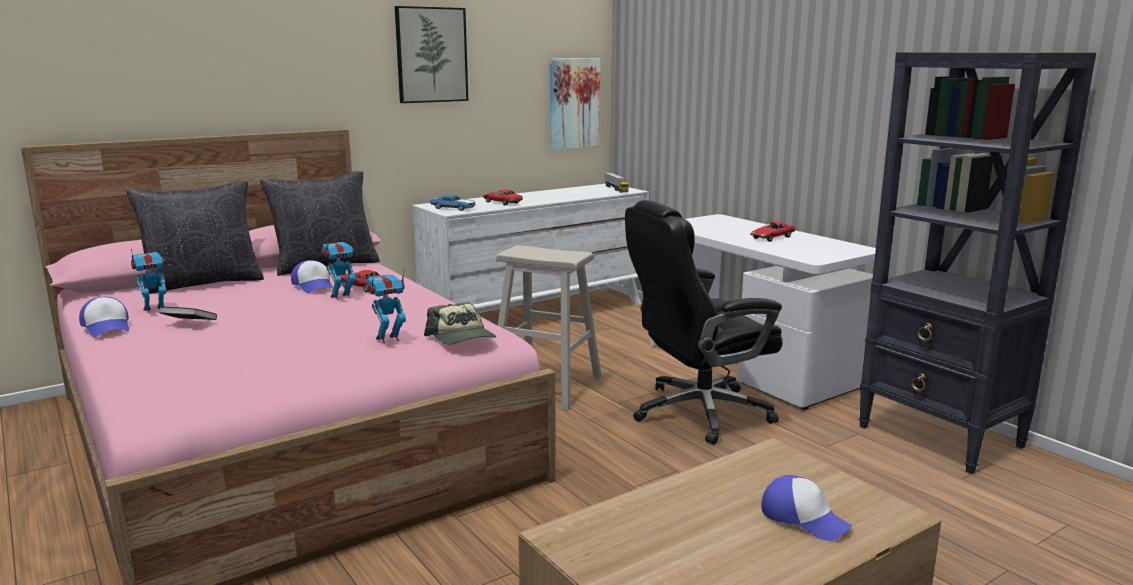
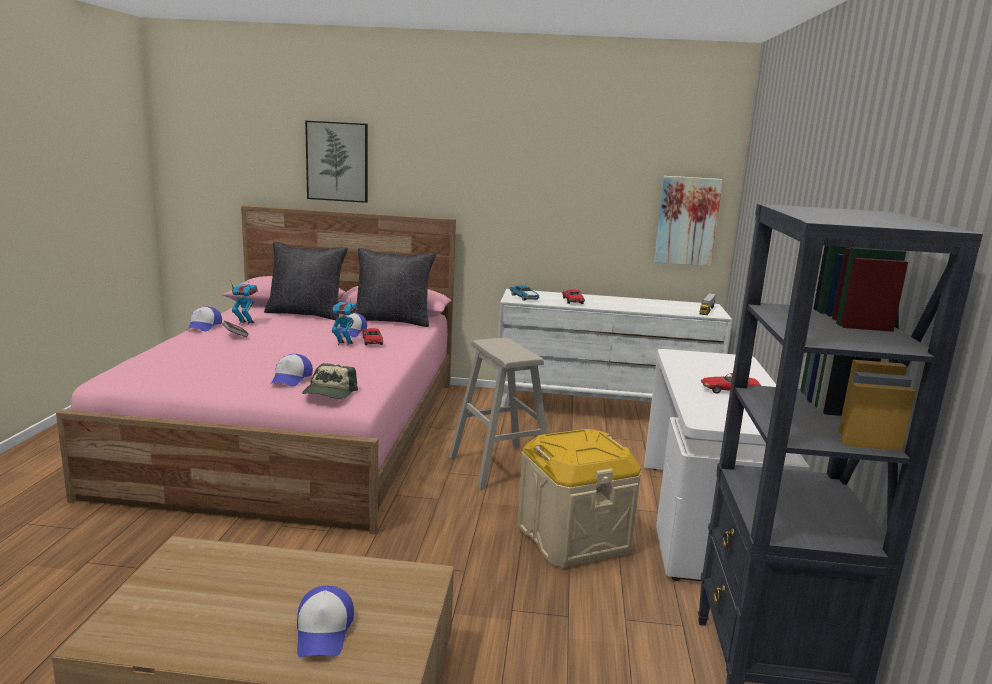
camera: 40 degrees right, 0 degrees up
(388, 339) = (291, 378): toy robot -> cap
(431, 55) = (540, 165): picture -> picture (337, 161)
(698, 413) = (573, 537): black office chair -> beige storage box

